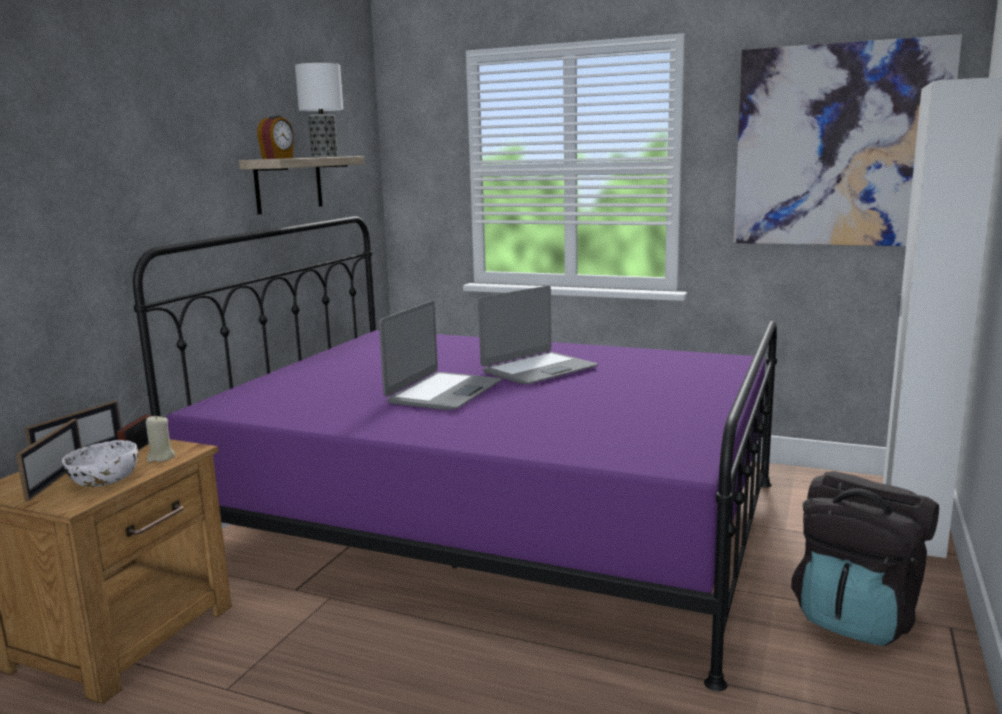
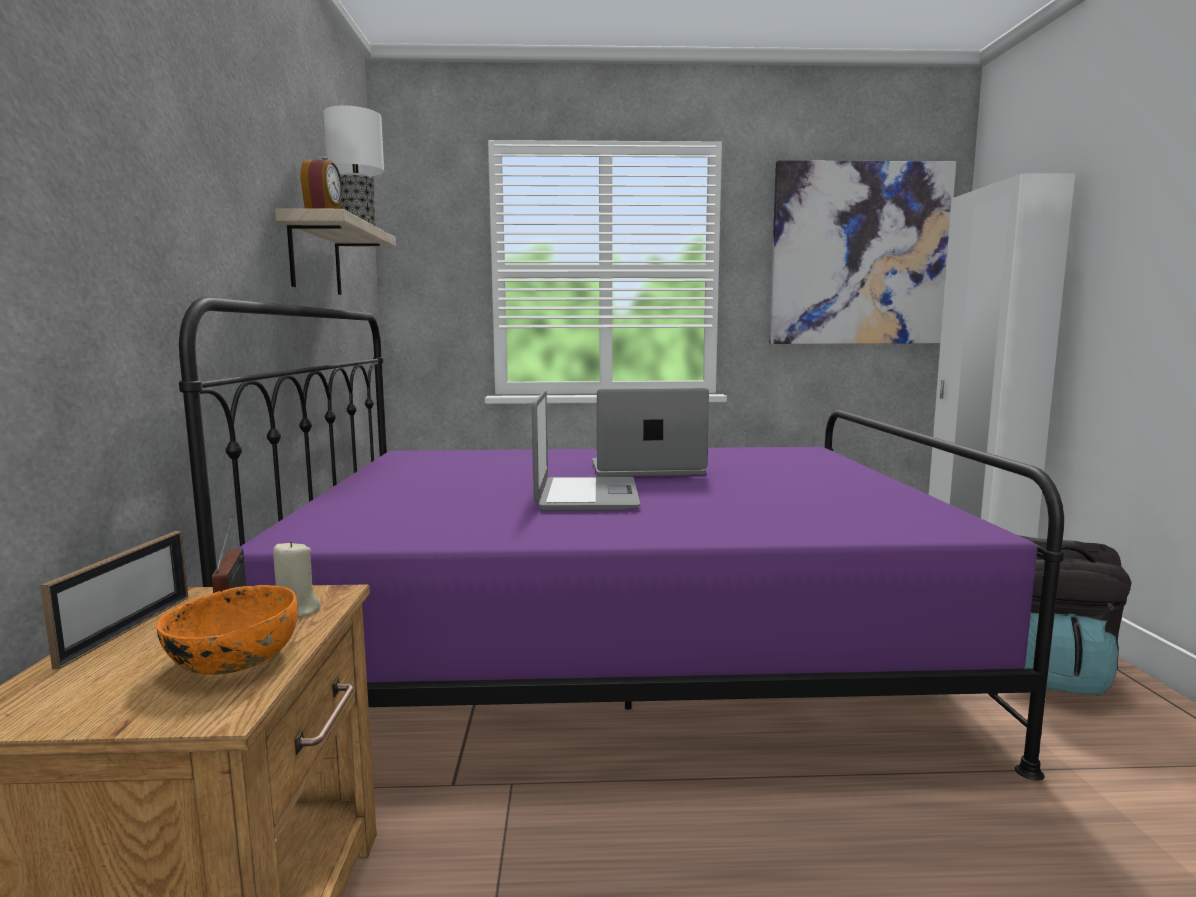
camera: 25 degrees left, 5 degrees down
(56, 479) = (125, 674): picture frame -> none
(103, 480) = (233, 660): white bowl -> orange bowl
(538, 370) = (646, 469): laptop -> laptop turned 120 degrees counterclockwise

